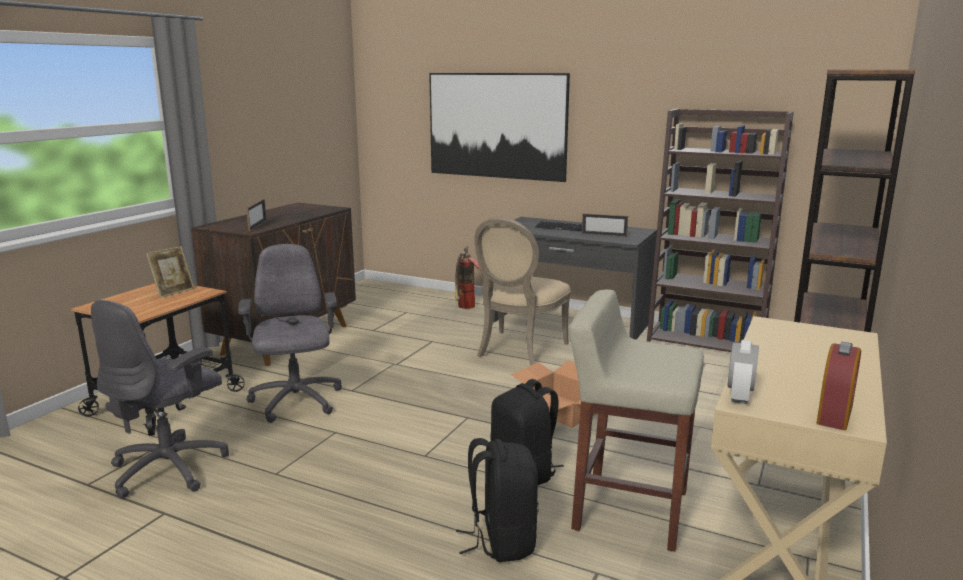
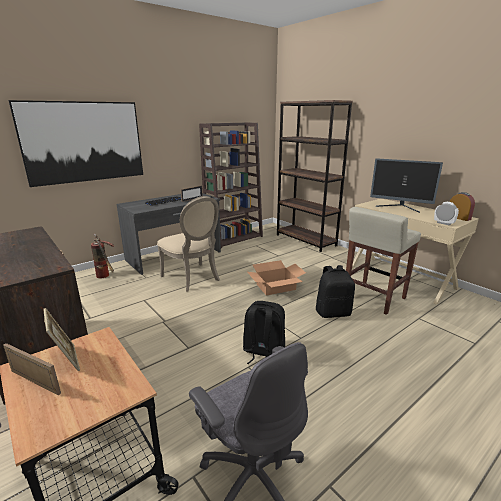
camera: 65 degrees left, 5 degrees up
(257, 226) = (38, 262): picture frame -> picture frame (35, 382)
(296, 402) = (183, 378): grey office chair -> none
(501, 541) = (392, 334): black backpack -> black backpack (263, 352)
(811, 353) = (400, 208): none -> monitor

